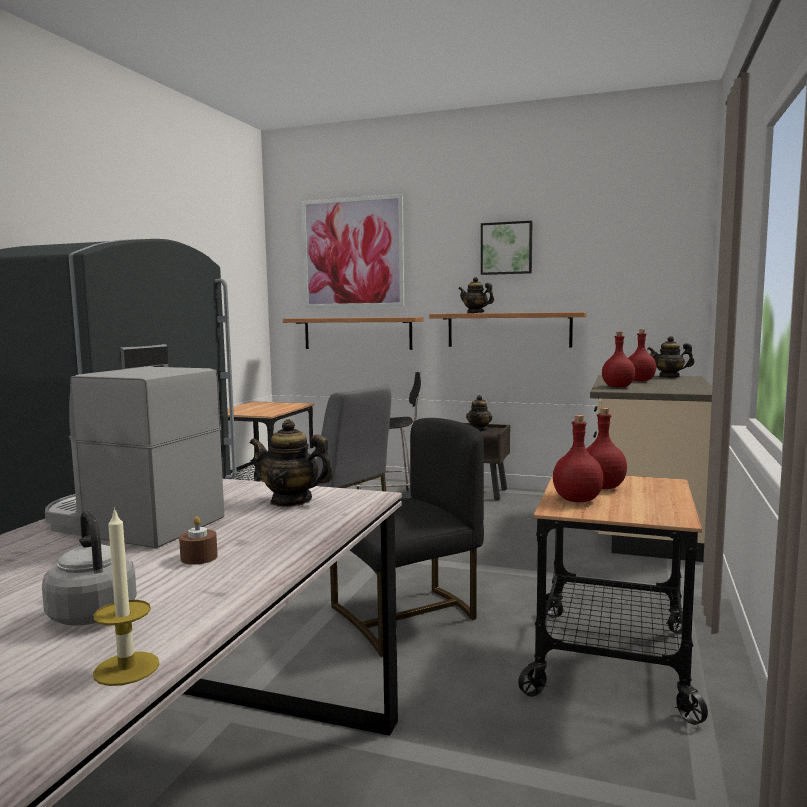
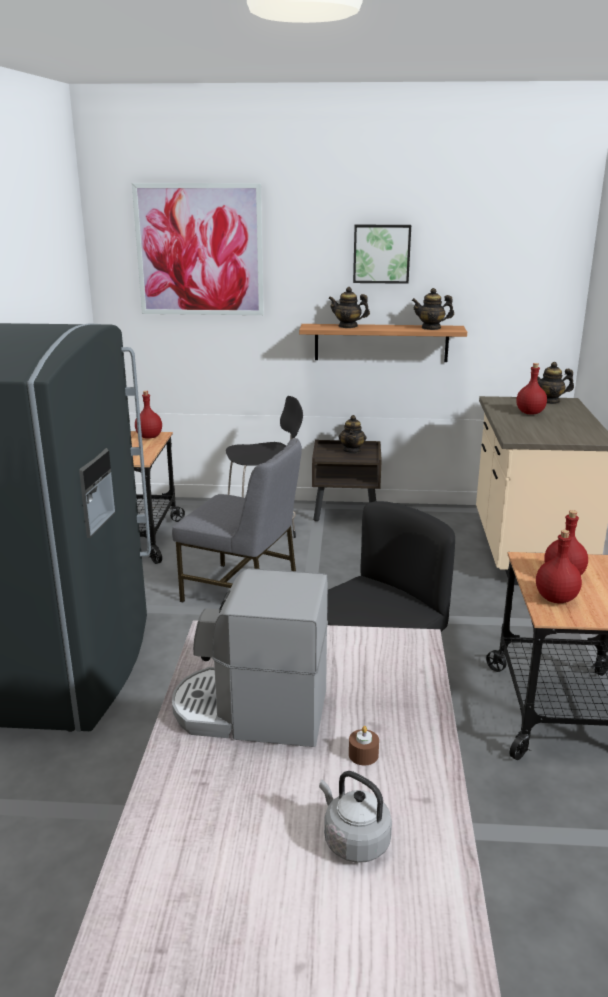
camera: 15 degrees left, 15 degrees up
(126, 668) = (446, 897): candle -> none
(291, 501) = (358, 656): teapot -> teapot (431, 328)
(357, 333) = (207, 343): shelf -> none
(617, 387) = (520, 430): red bottle -> red bottle (148, 437)

